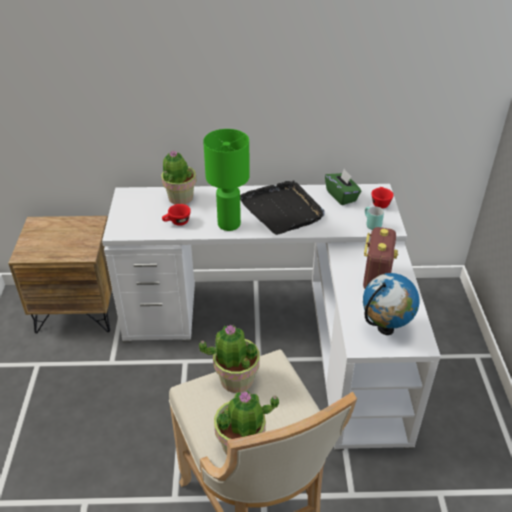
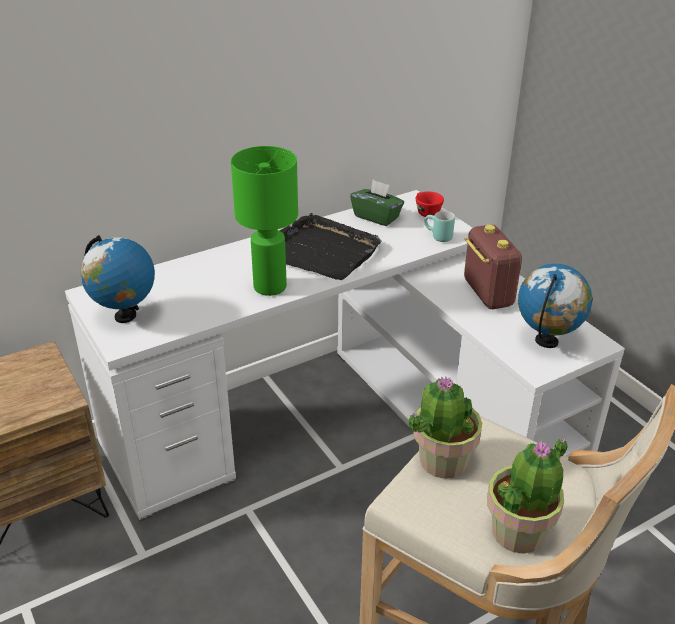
camera: 30 degrees left, 5 degrees down
(133, 215) = (125, 316): none -> globe
(177, 222) = (198, 306): red cup -> none
(180, 198) = (174, 276): potted plant -> none

